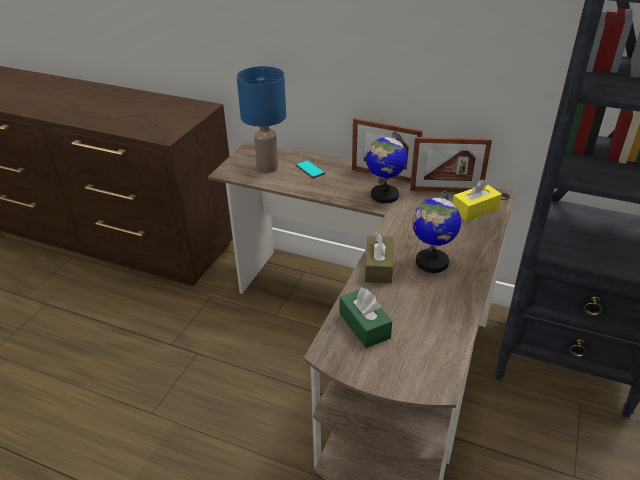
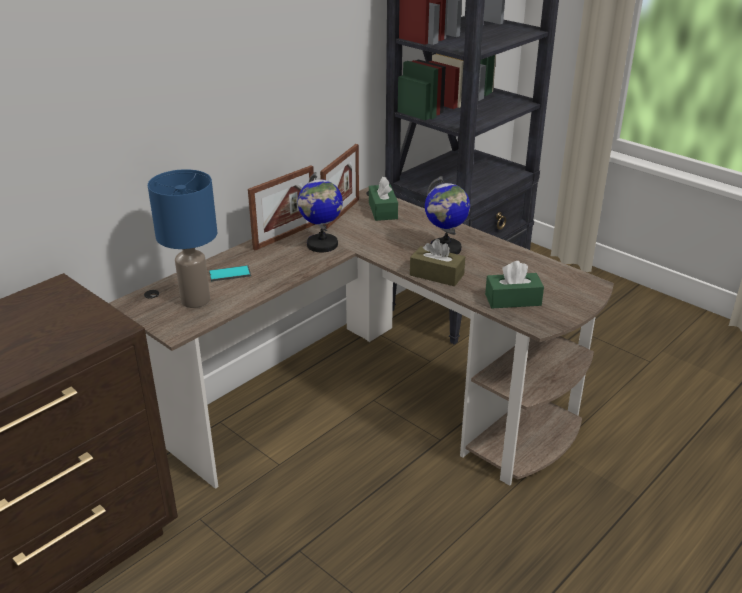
camera: 70 degrees left, 5 degrees down
(474, 210) = (382, 210): yellow tissue box -> green tissue box

